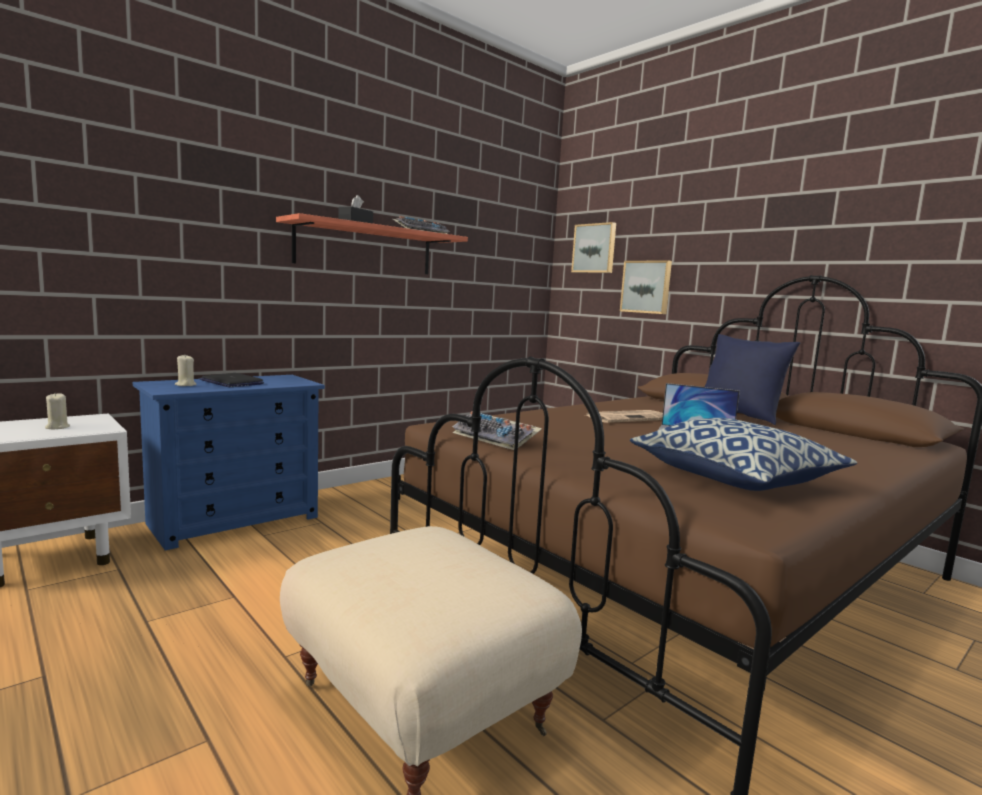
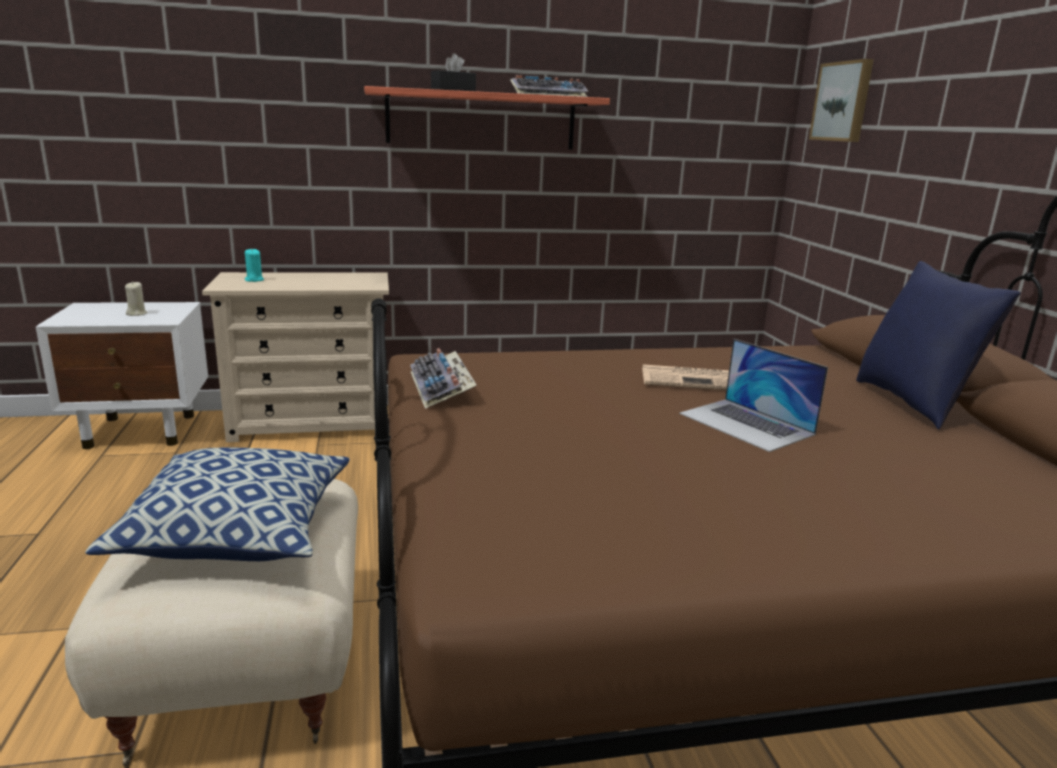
camera: 30 degrees right, 10 degrees up
(185, 385) = (254, 280): beige candle -> turquoise candle
(231, 382) = (303, 279): laptop -> none
(235, 520) = (312, 423): blue dresser -> beige dresser
(646, 287) = (897, 167): picture -> none
(735, 478) = (626, 509): pillow -> pillow (238, 532)

